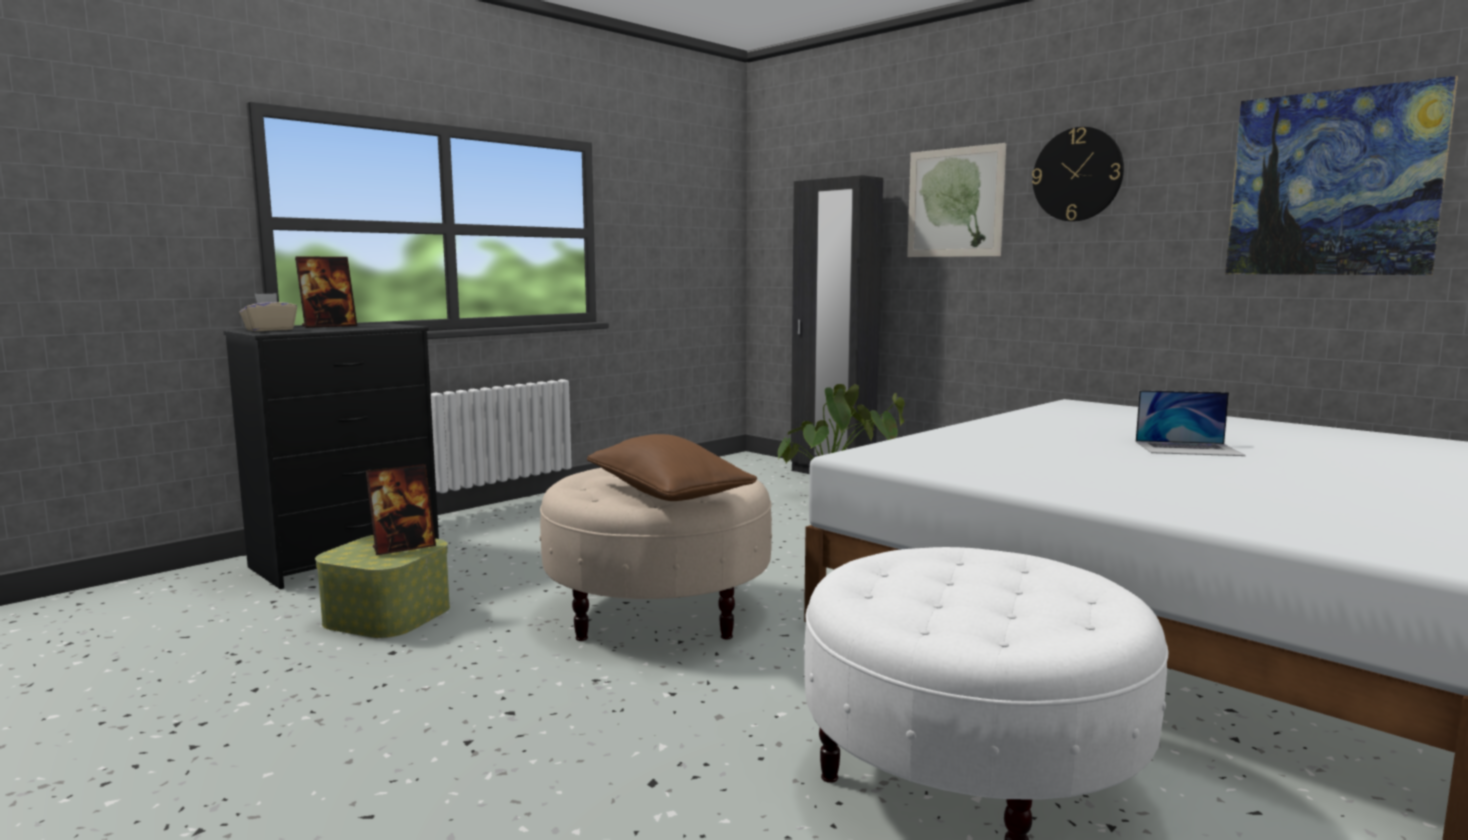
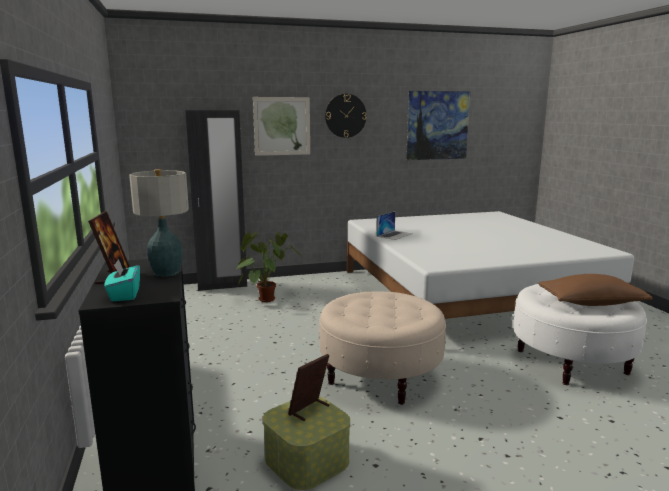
camera: 60 degrees left, 5 degrees up
(269, 330) = (124, 295): beige tissue box -> turquoise tissue box
(354, 328) = (167, 272): none -> table lamp
(403, 547) = (309, 410): picture frame -> picture frame turned 135 degrees counterclockwise
(667, 495) = (408, 311): brown pillow -> brown pillow (591, 303)
(1188, 448) = (464, 232): laptop -> laptop (394, 235)

